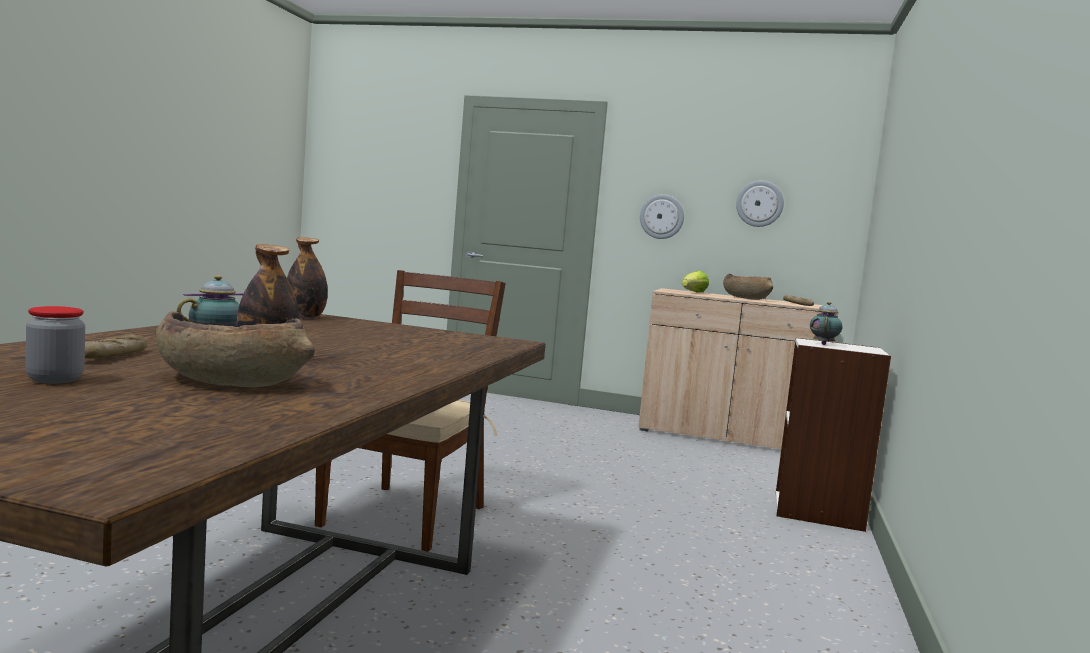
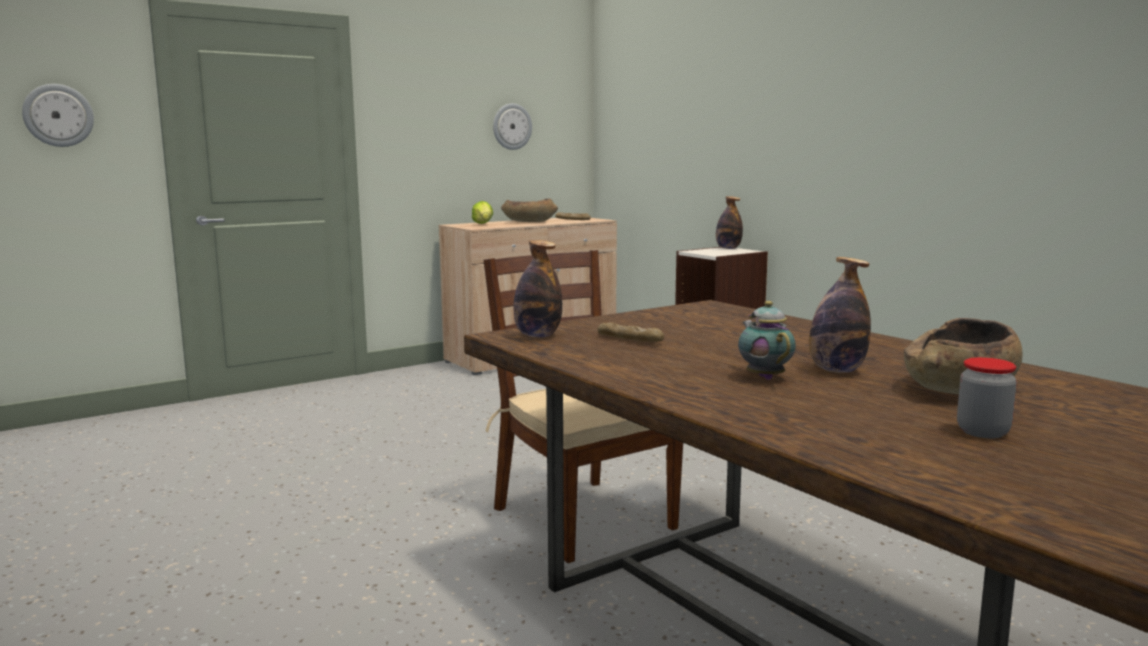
camera: 50 degrees left, 5 degrees up
(113, 356) = (836, 410): bread -> bread (629, 340)
(662, 216) = (425, 147): wall clock -> wall clock (58, 115)
(823, 344) = (715, 252): teapot -> none
(865, 347) = (728, 248): none -> bottle

